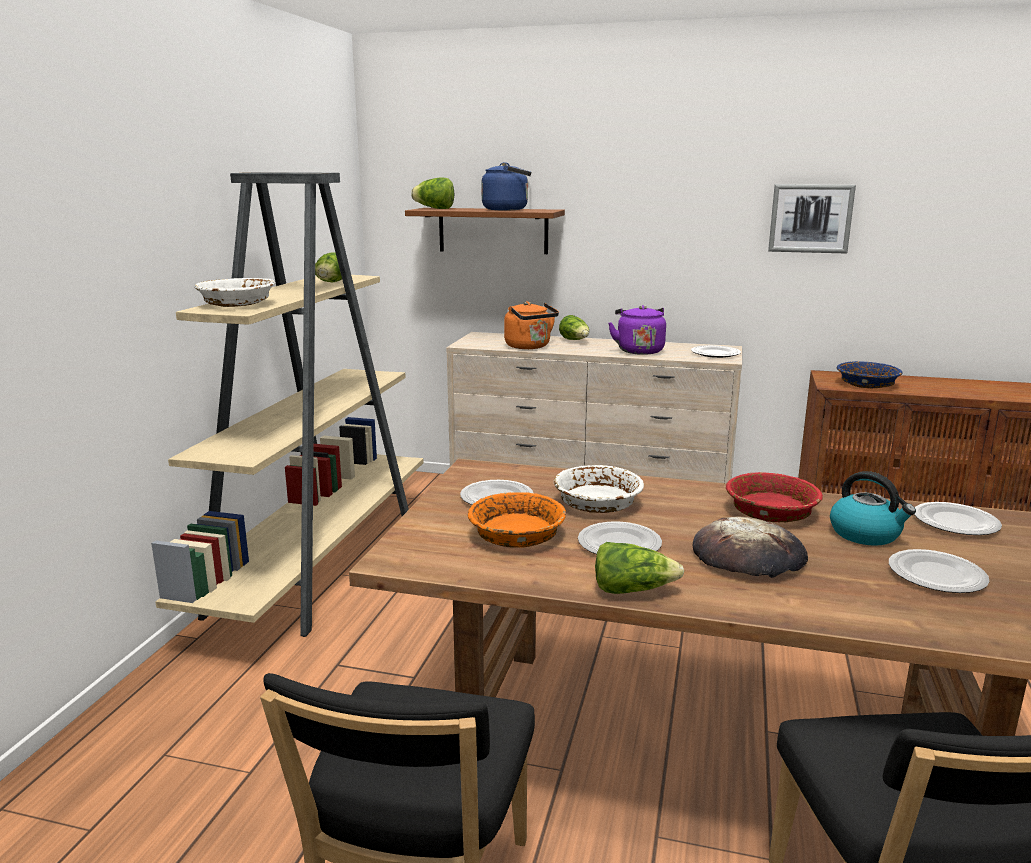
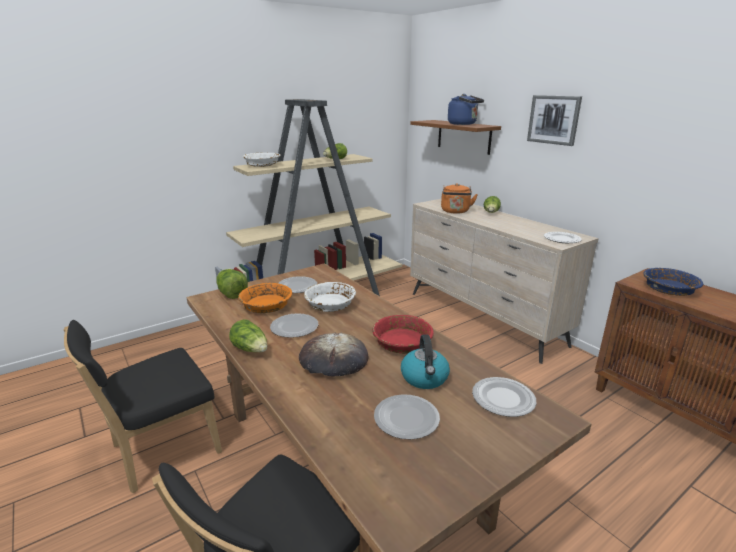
camera: 40 degrees right, 5 degrees up
(434, 209) = (429, 121): lettuce -> lettuce (231, 294)
(639, 350) = (514, 226): purple kettle -> none
(810, 218) = (665, 146): picture -> picture (554, 119)

